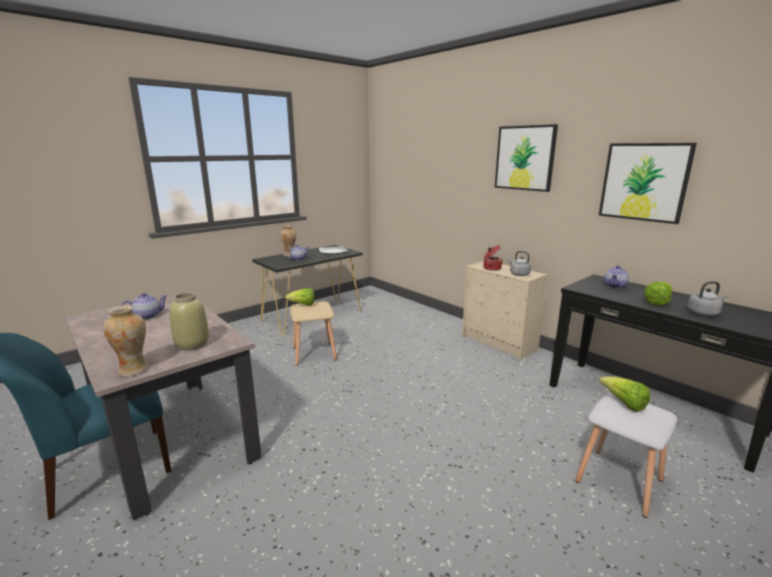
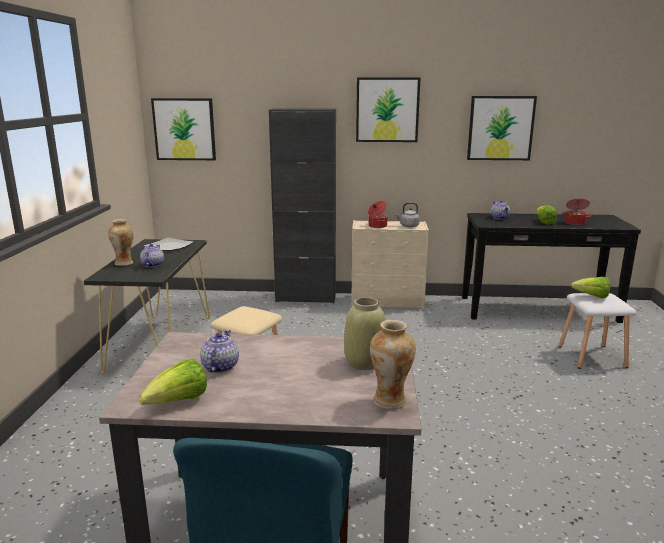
camera: 45 degrees left, 0 degrees up
(303, 305) = (234, 316): lettuce -> lettuce (178, 402)
(388, 170) = (184, 129): none -> picture
(443, 318) = (306, 298): none -> black cabinet
(704, 313) = (575, 223): grey kettle -> cooking pot

